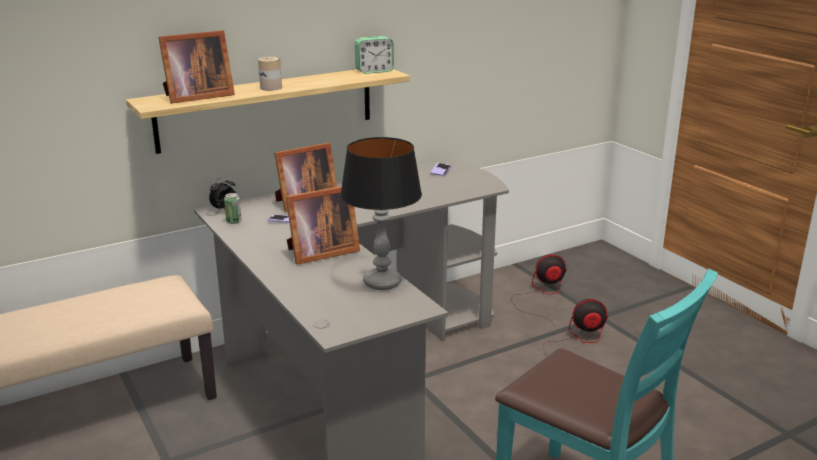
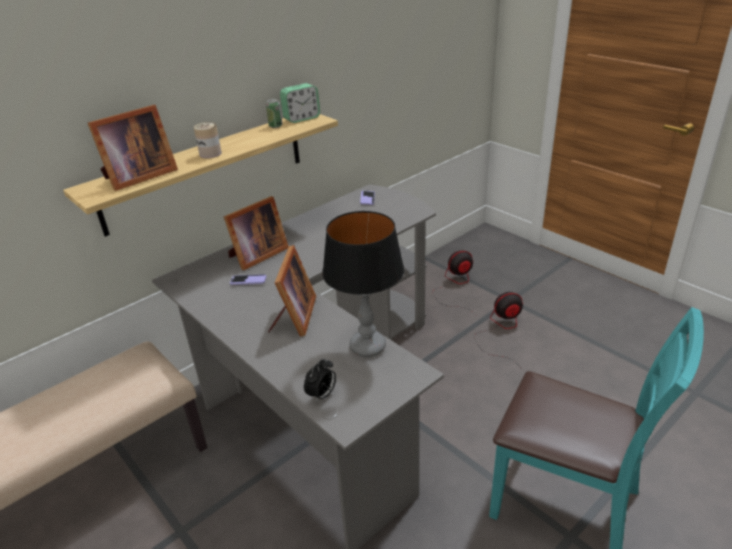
camera: 10 degrees left, 10 degrees up
(224, 210) = (183, 277): alarm clock -> alarm clock (322, 395)
(234, 221) = (196, 290): can -> can (275, 126)
(320, 253) = (294, 317): picture frame -> picture frame turned 45 degrees counterclockwise

